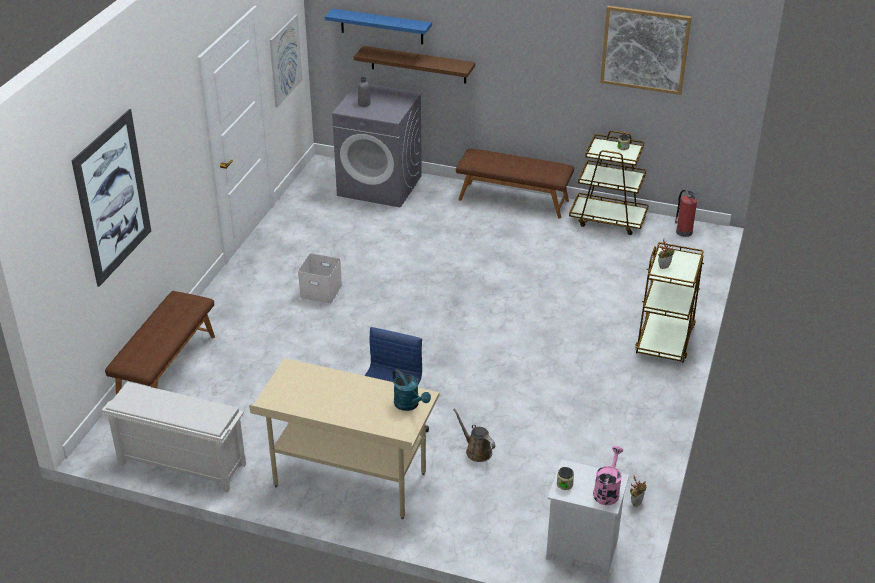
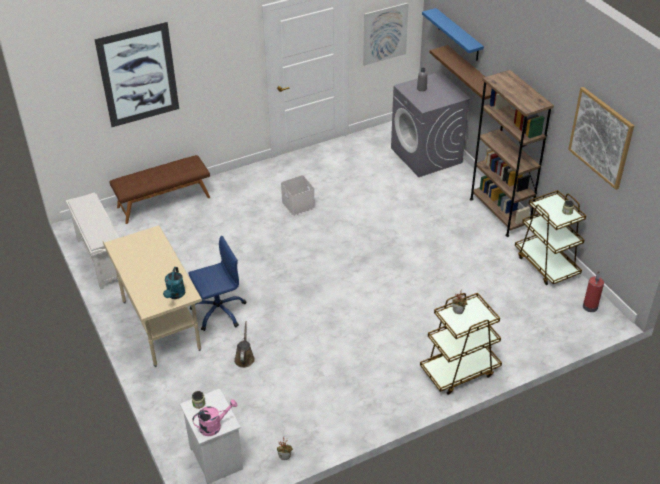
camera: 45 degrees right, 5 degrees up
(513, 200) = (499, 213): brown bench -> brown bookcase

